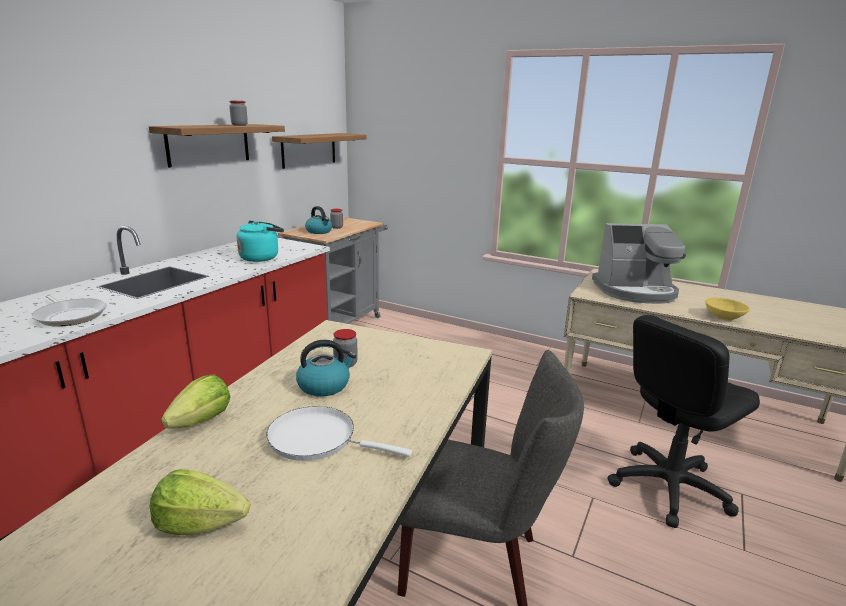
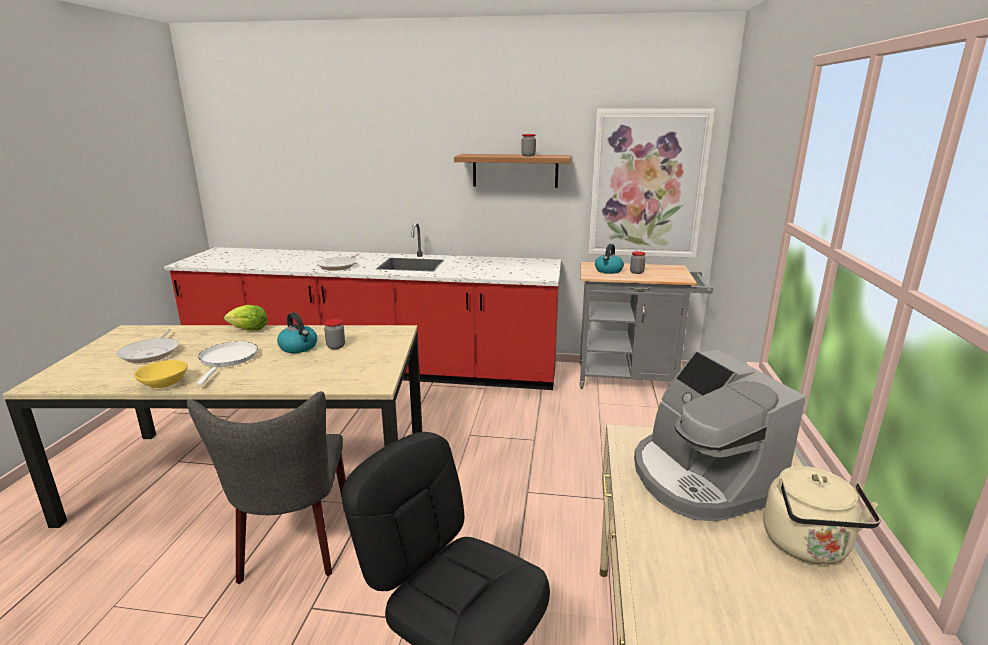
camera: 70 degrees right, 0 degrees up
(200, 524) = (151, 353): lettuce -> frying pan
(261, 257) = (493, 272): turquoise kettle -> none
(309, 150) = (647, 184): shelf -> picture
(690, 289) = (808, 546): none -> beige kettle
(724, 317) = (665, 580): yellow bowl -> yellow bowl (164, 384)

